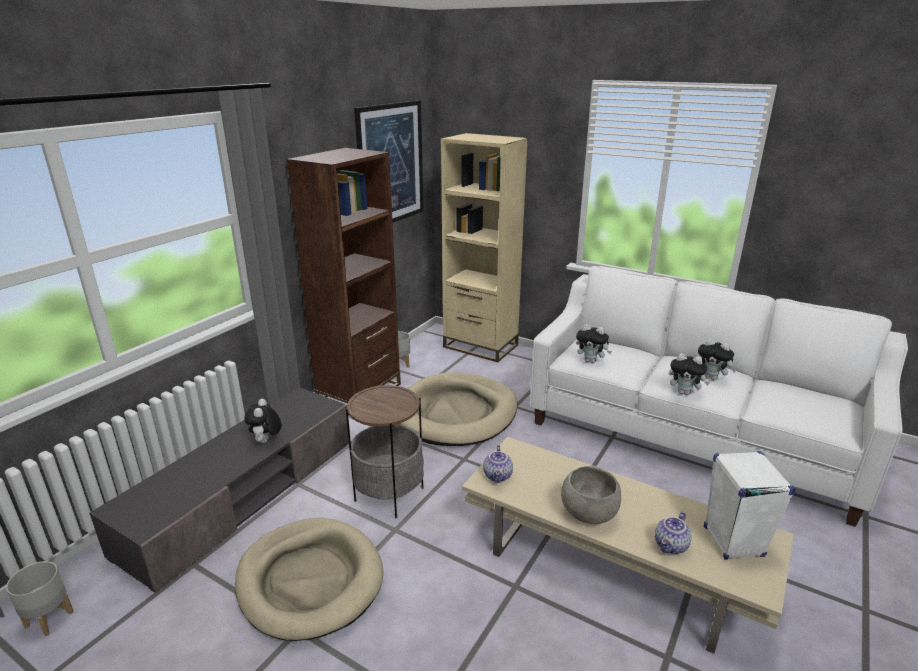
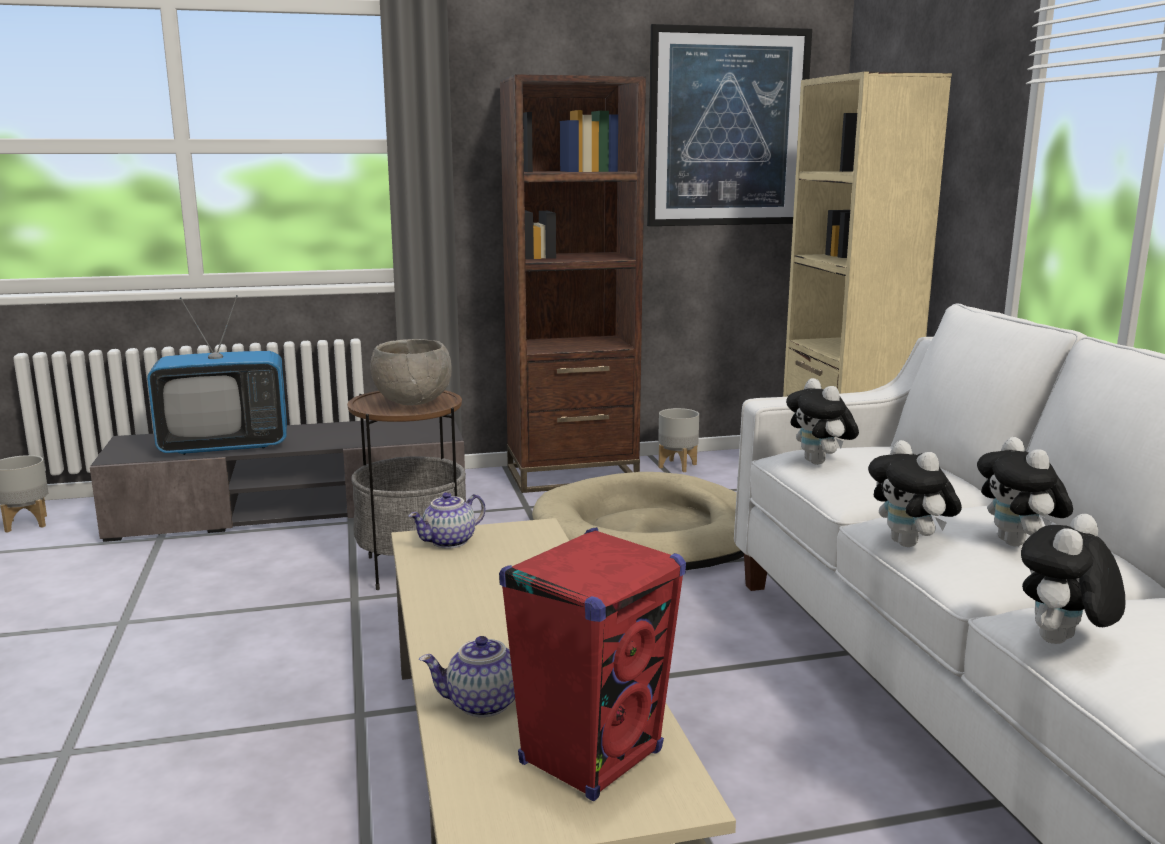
camera: 45 degrees right, 10 degrees down
(206, 477) = (225, 446): none -> television
(266, 441) = (326, 441): plush toy -> plush toy (1062, 643)
(310, 580) = (205, 594): beige dog bed -> none
(588, 514) = (459, 620): grey bowl -> grey bowl (411, 402)
(733, 541) = (591, 757): white speaker -> red speaker

